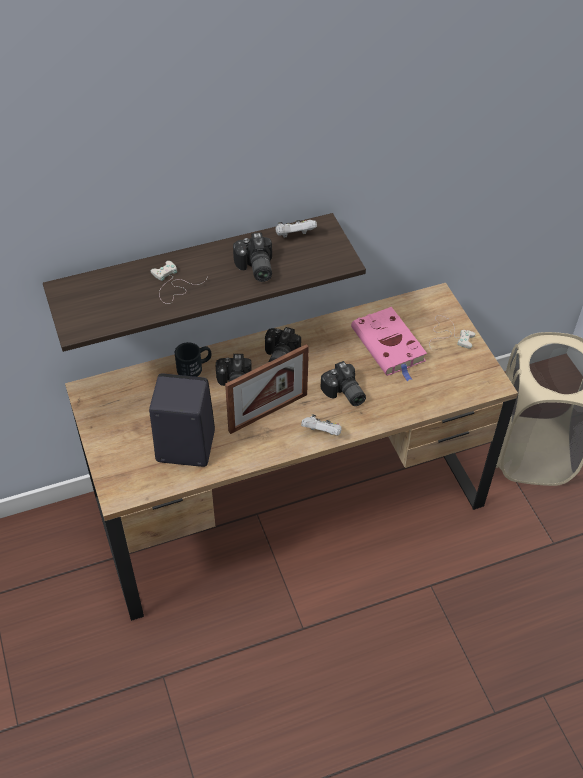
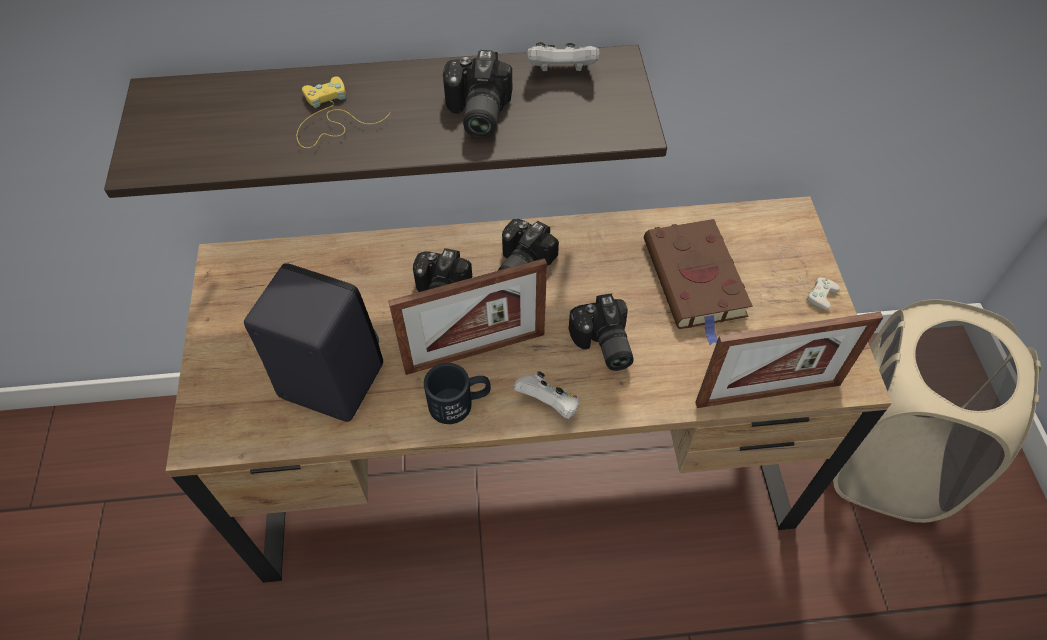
camera: 15 degrees right, 5 degrees up
(173, 285) = (330, 118): white game controller -> yellow game controller
(194, 367) = (390, 257): black mug -> black mug (460, 403)
(389, 346) = (696, 282): pink book -> brown book
(447, 401) = (768, 394): none -> picture frame

